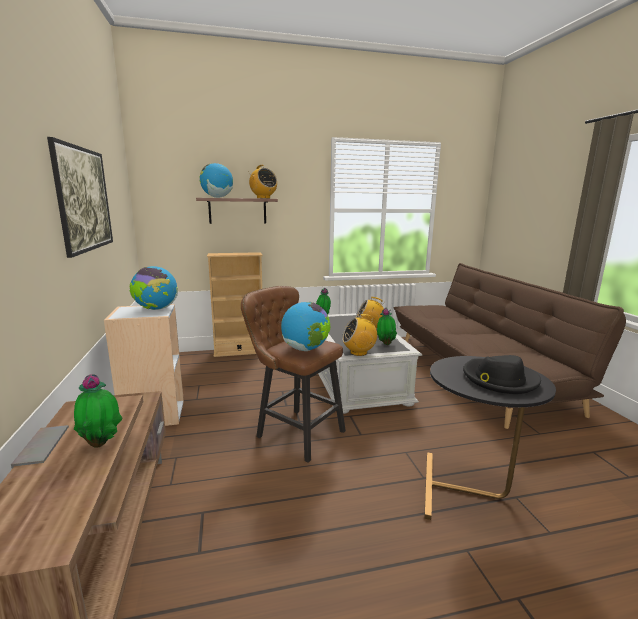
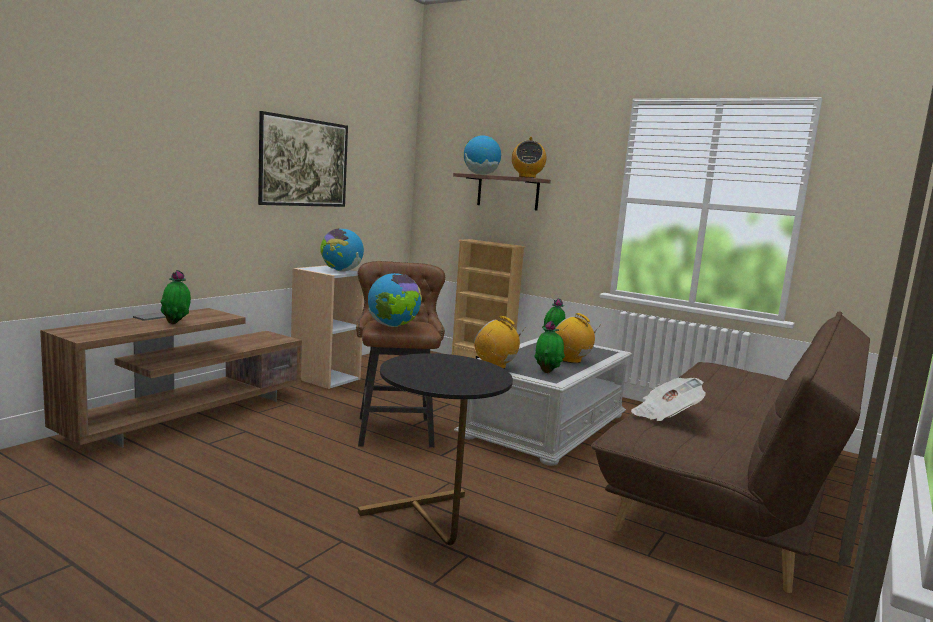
camera: 45 degrees right, 5 degrees down
(484, 348) = (665, 415): none -> newspaper
(499, 379) = (446, 374): black hat -> none

